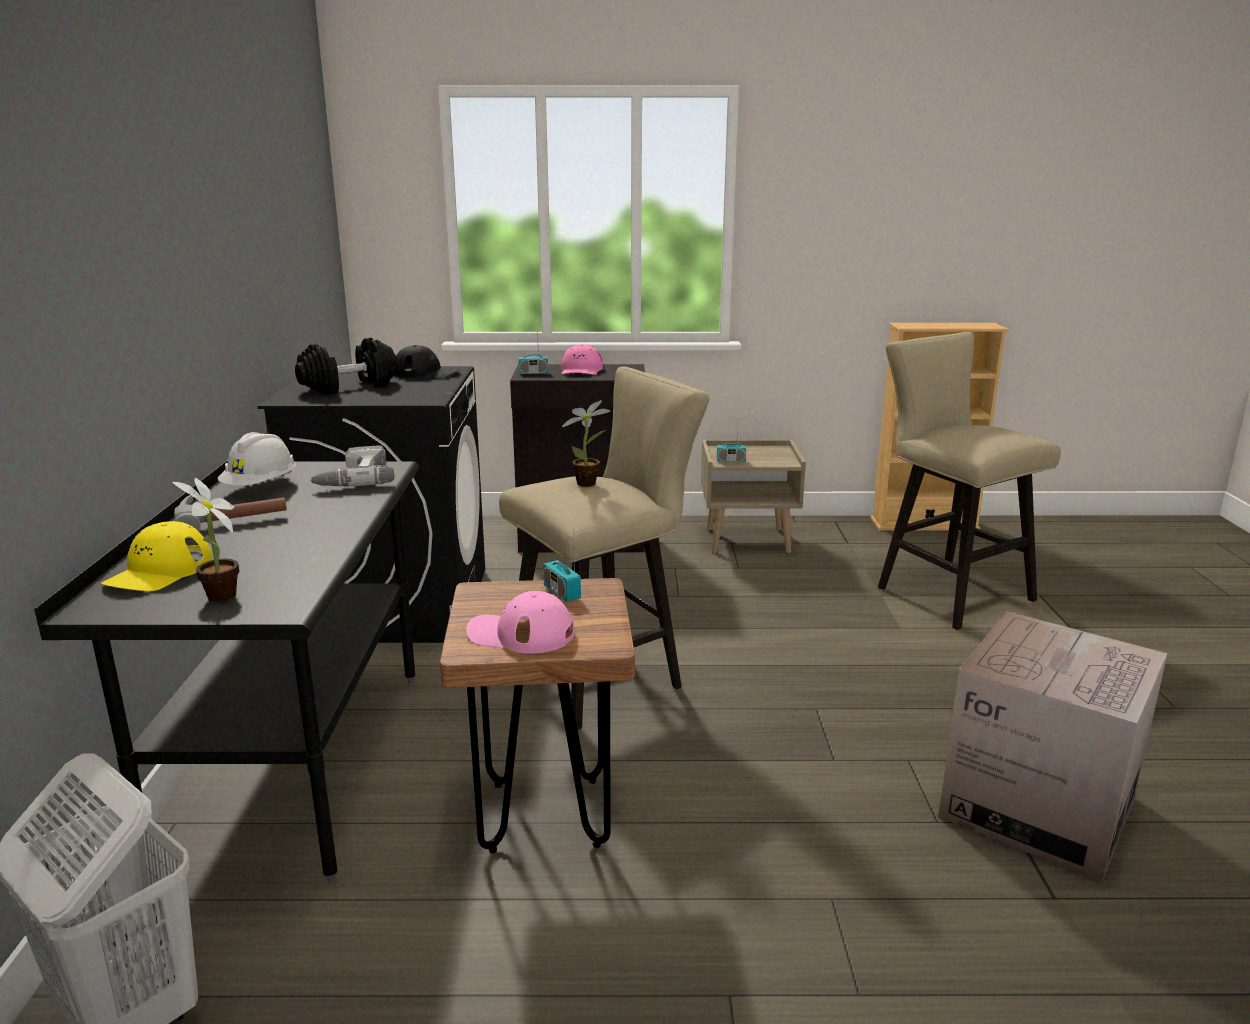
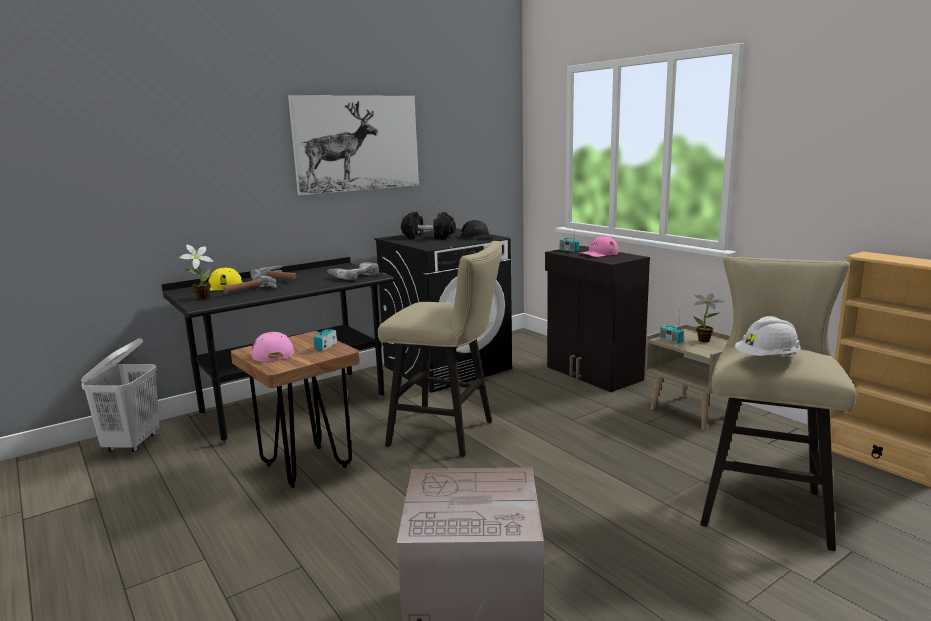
camera: 55 degrees right, 5 degrees down
(212, 217) = (357, 143): none -> picture
(261, 487) = (322, 271): white hard hat -> white hard hat (766, 359)
(275, 553) = (252, 291): none -> hammer
(589, 483) = (438, 306): potted plant -> potted plant (706, 340)

